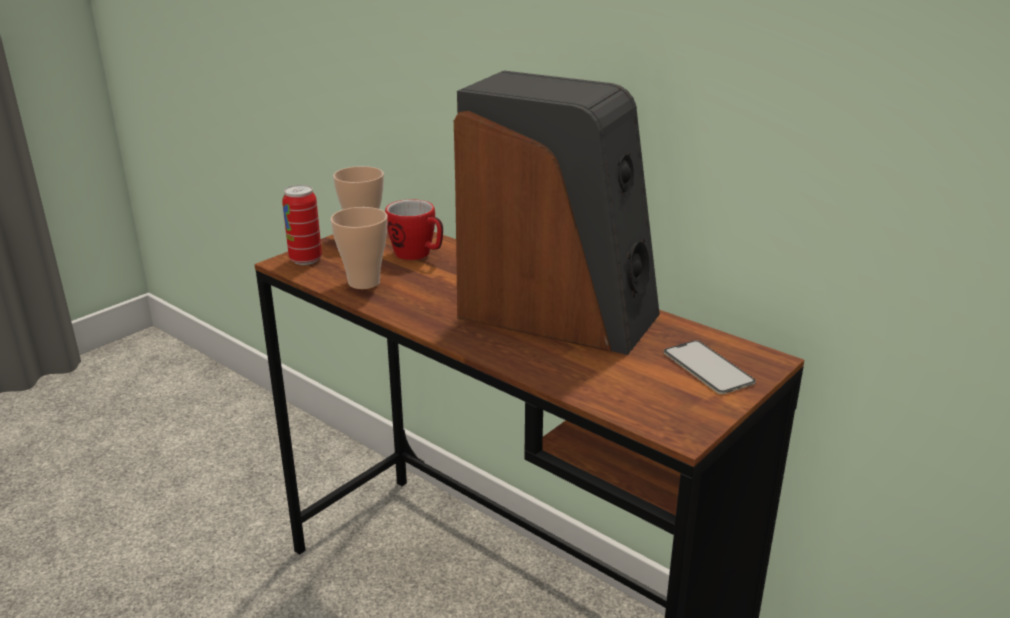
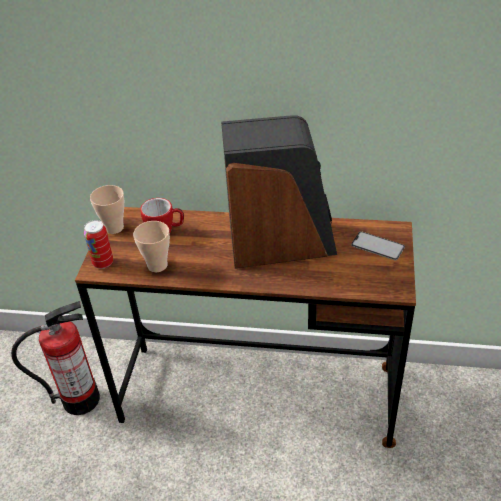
camera: 30 degrees left, 15 degrees up
(277, 502) = (80, 399): none -> fire extinguisher

